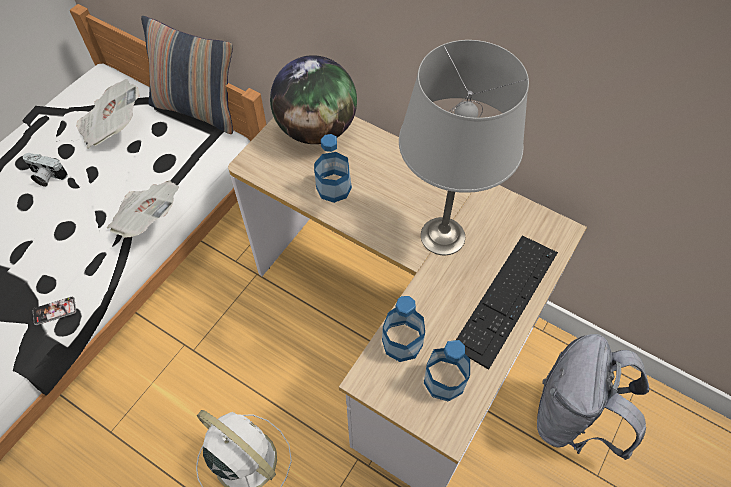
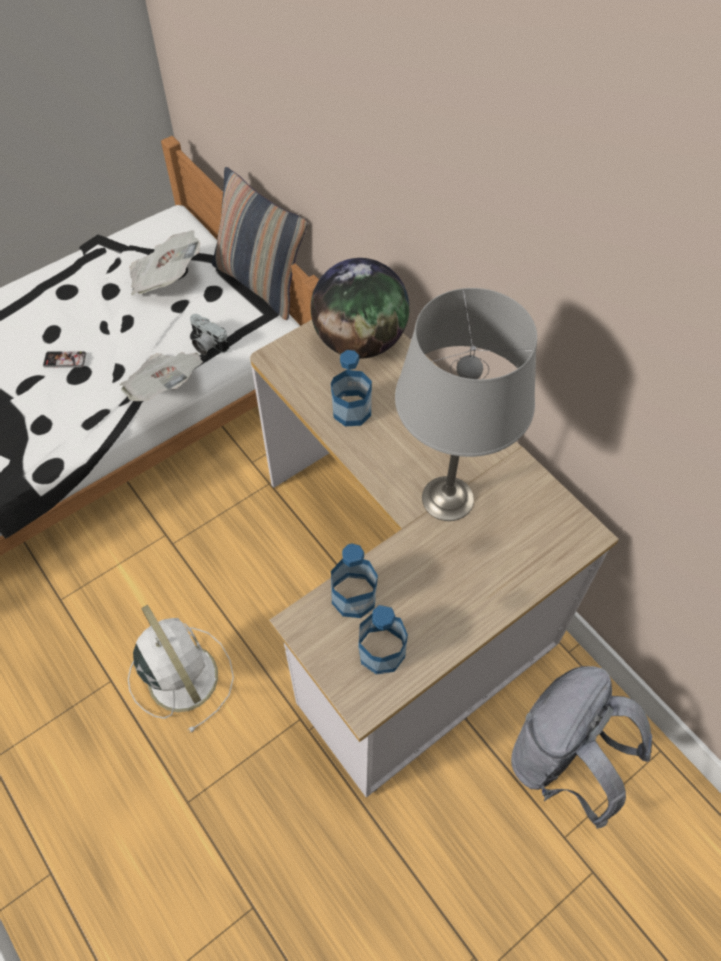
camera: 20 degrees right, 0 degrees up
(46, 176) = (81, 313): camera -> camera (207, 344)
(54, 311) = (39, 455): phone -> phone (65, 360)
(506, 298) = (488, 588): keyboard -> none

